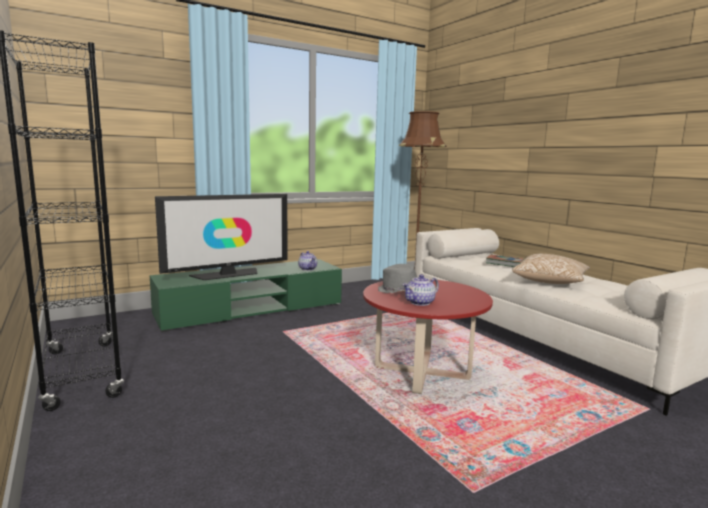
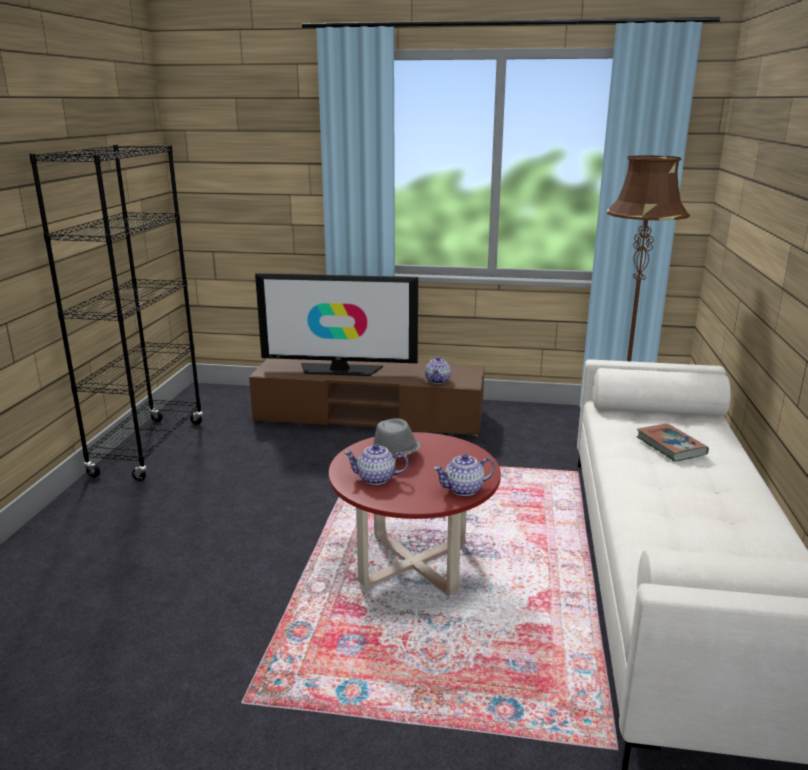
camera: 40 degrees right, 10 degrees up
(251, 310) = (370, 416): green tv stand -> brown tv stand
(474, 295) = (464, 489): none -> teapot
(550, 281) = (659, 501): pillow -> none

